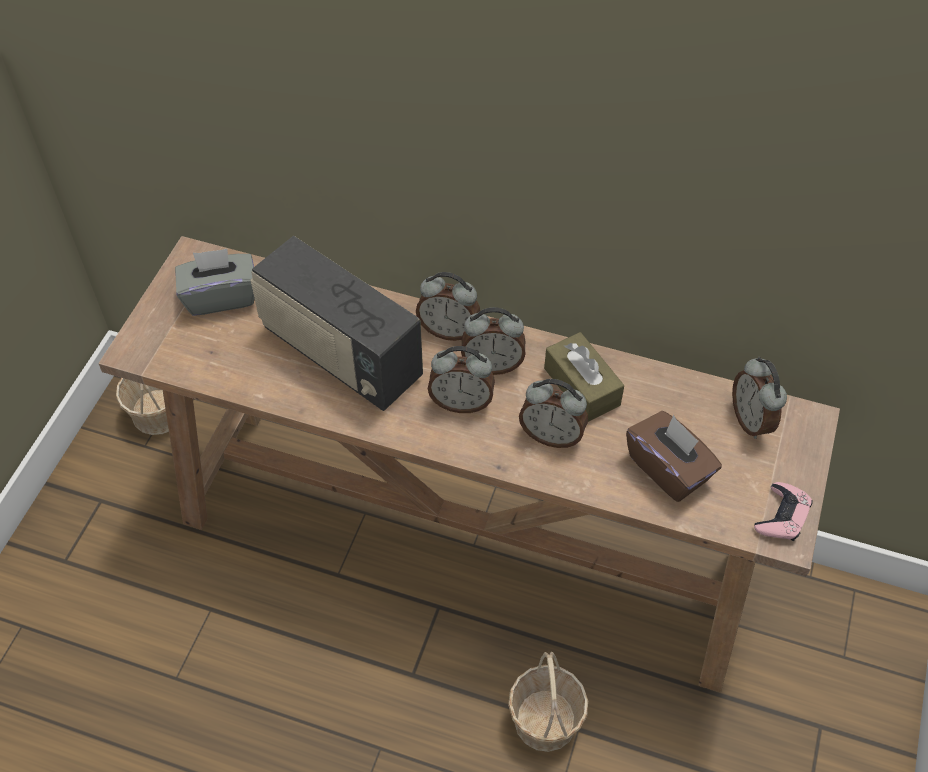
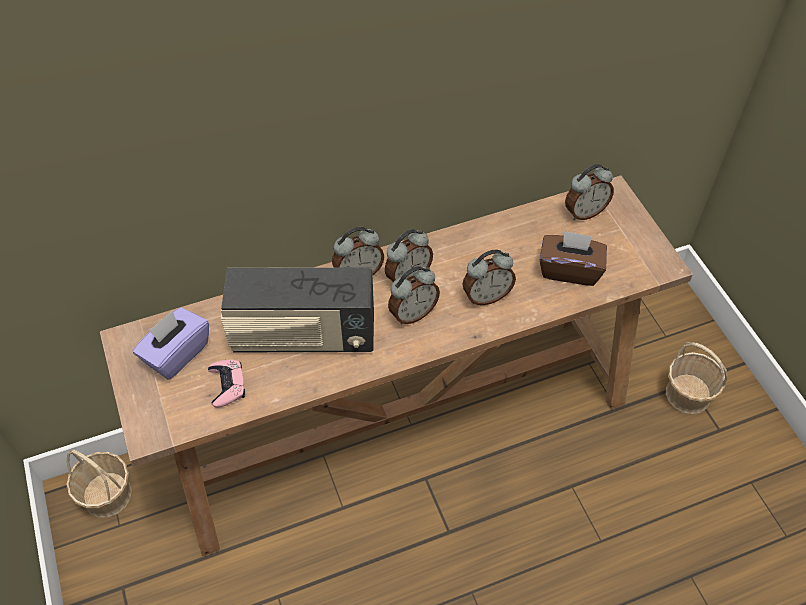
camera: 40 degrees left, 0 degrees up
(220, 297) = (176, 353): grey tissue box -> purple tissue box
(545, 721) = (549, 496): basket -> basket (688, 395)
(582, 386) = (474, 255): brown tissue box -> none
(751, 420) = (584, 212): alarm clock -> alarm clock turned 60 degrees counterclockwise
(782, 516) = (652, 255): pink game controller -> pink game controller (227, 385)

